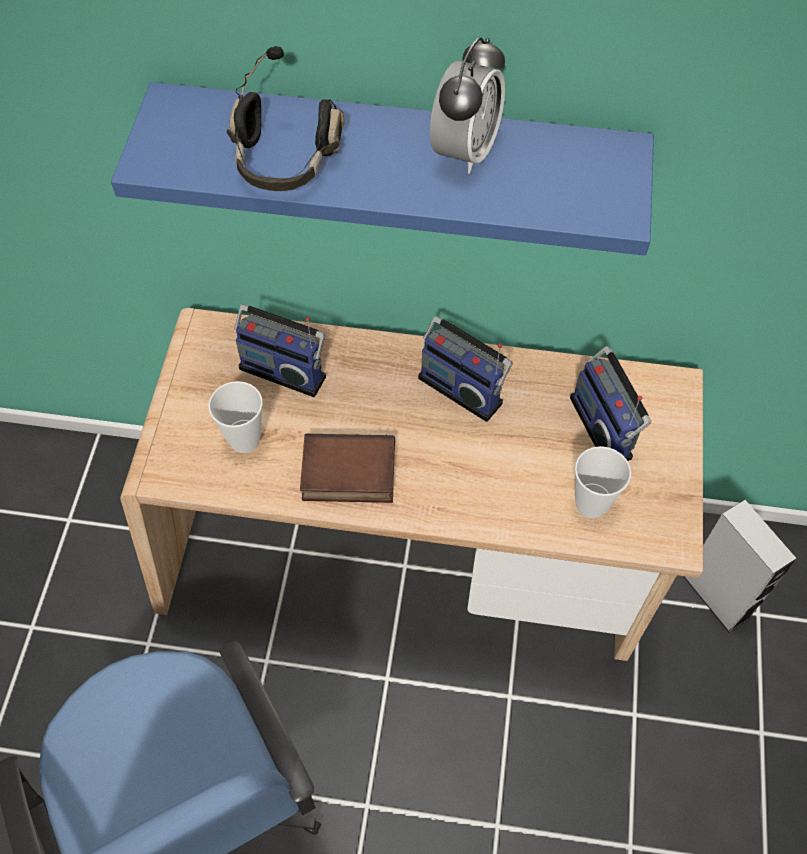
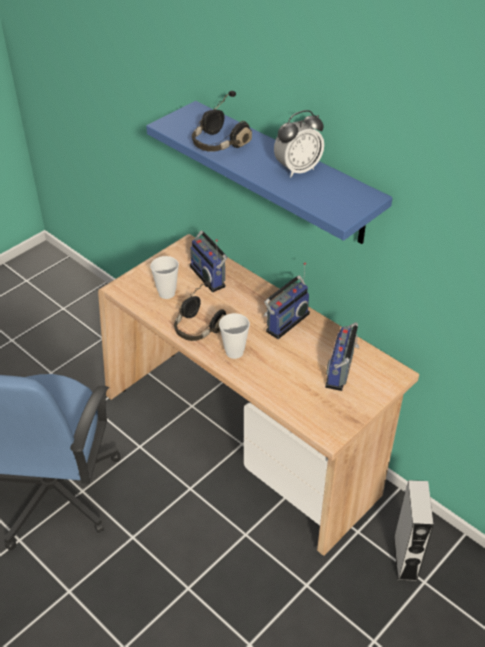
camera: 35 degrees right, 15 degrees down
(347, 475) = (198, 328): book -> black headphones
(462, 387) = (285, 321): radio -> radio turned 120 degrees counterclockwise
(591, 504) = (302, 398): cup -> cup (234, 352)

